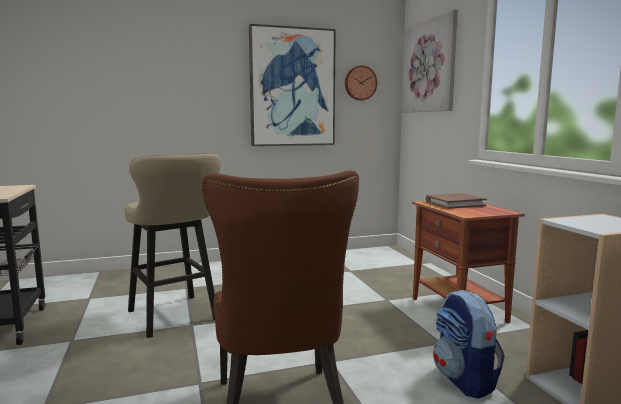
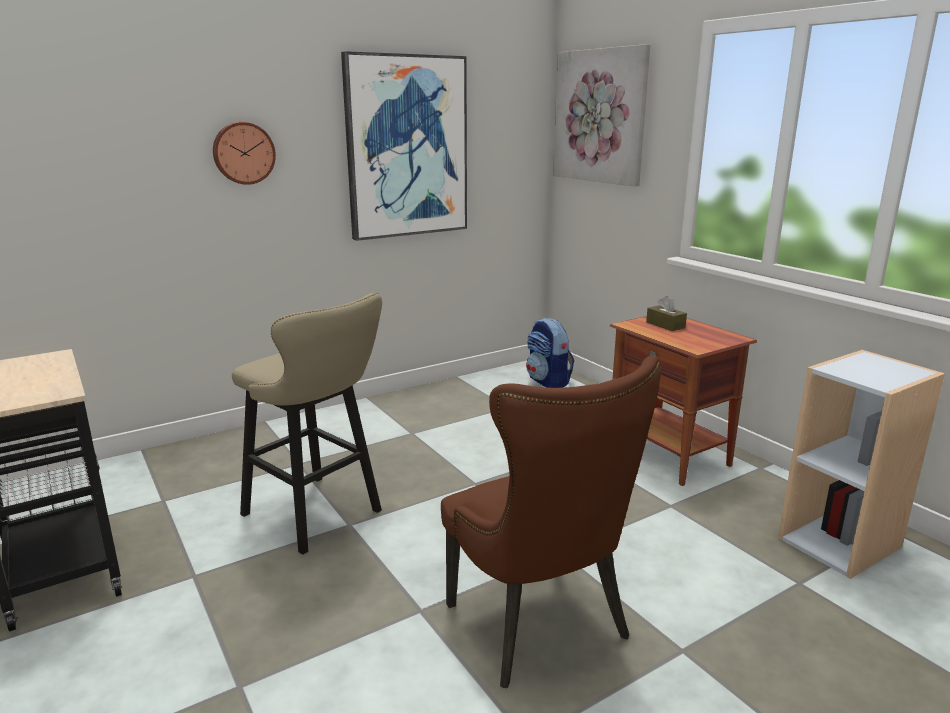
camera: 15 degrees left, 10 degrees up
(360, 83) = (497, 135): wall clock -> wall clock (243, 153)
(455, 204) = (665, 325): brown book -> brown tissue box
(465, 380) = (719, 553): backpack -> backpack (548, 382)

